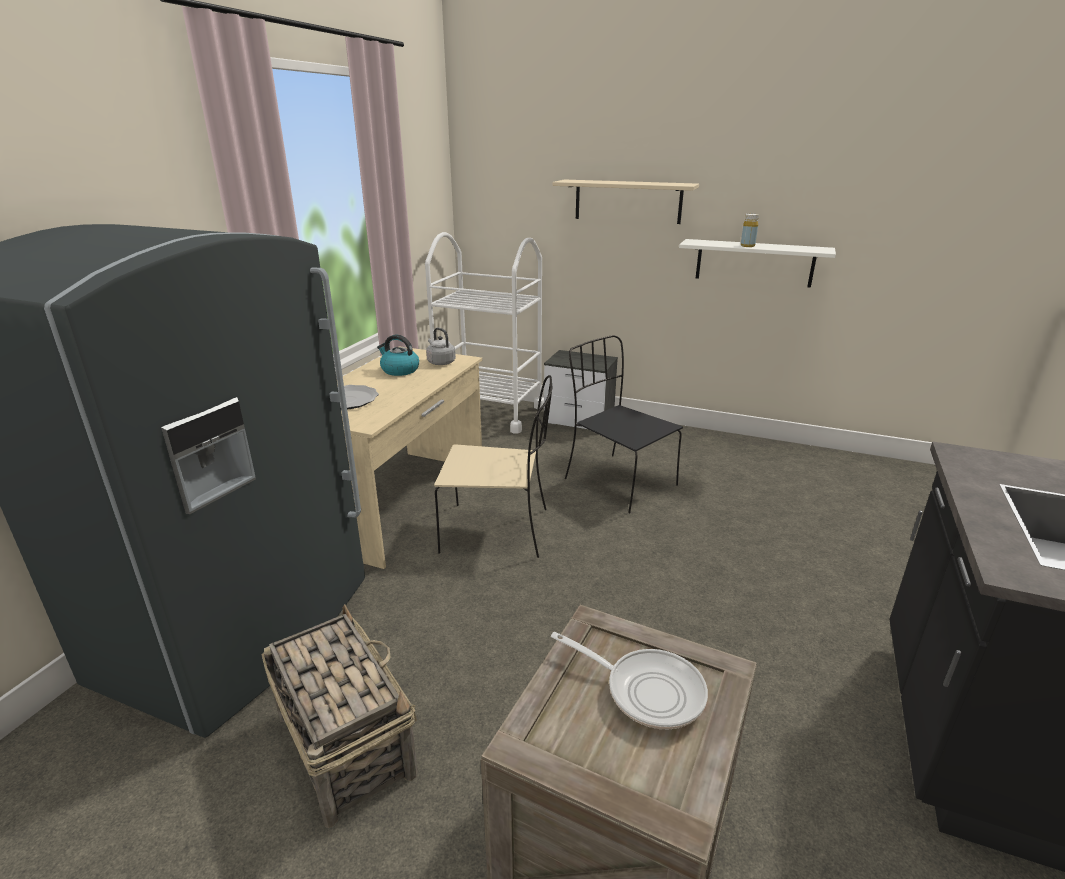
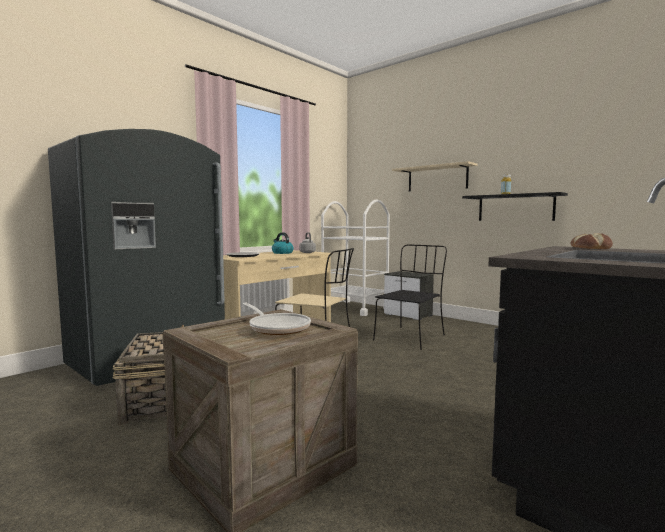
camera: 20 degrees right, 20 degrees down
(618, 481) = (410, 337): black chair -> black chair turned 60 degrees clockwise
(754, 263) = (515, 207): white shelf -> black shelf
(998, 463) = (590, 248): none -> bread

